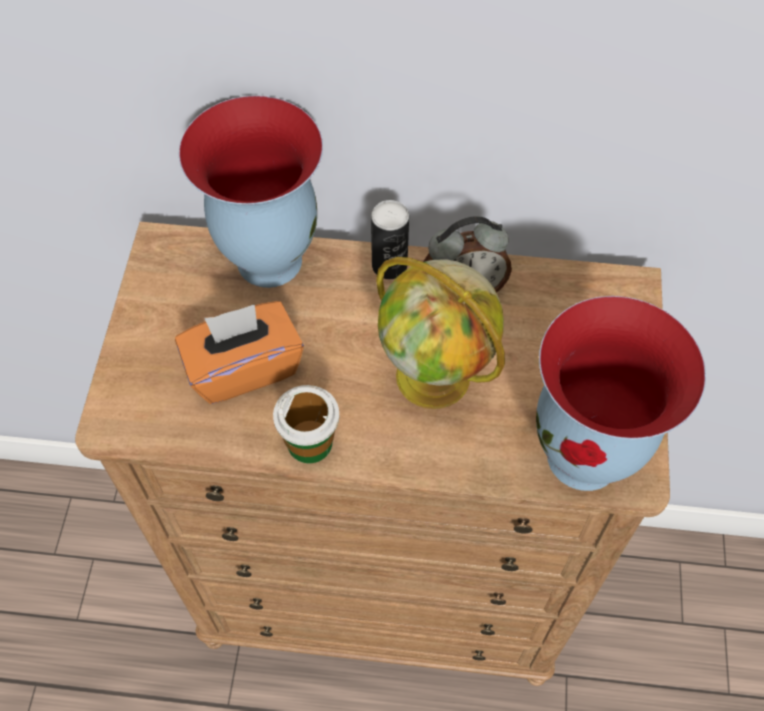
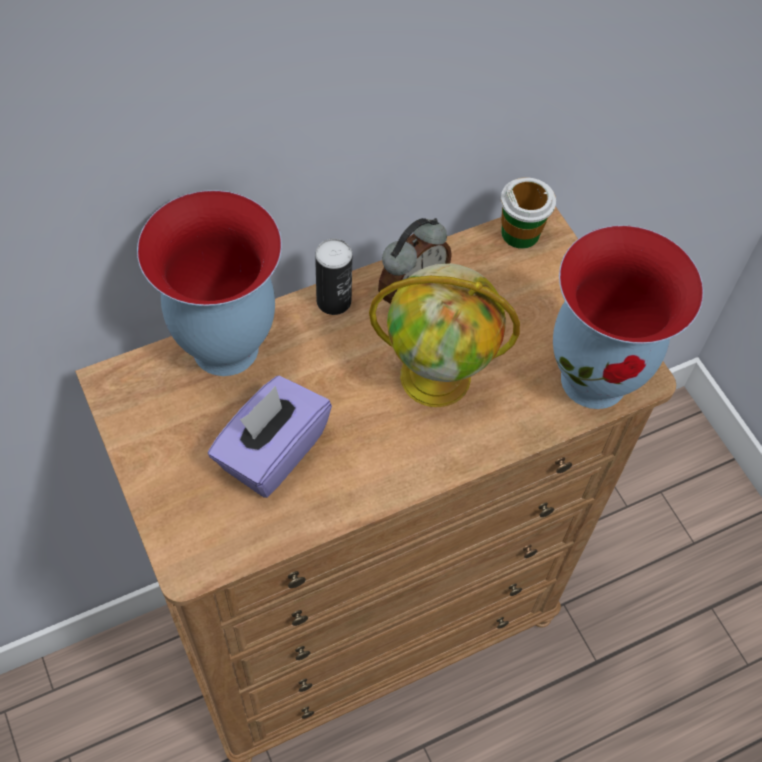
camera: 35 degrees left, 0 degrees up
(244, 367) = (271, 452): orange tissue box -> purple tissue box
(310, 443) = (374, 484): cup -> cup (520, 233)

